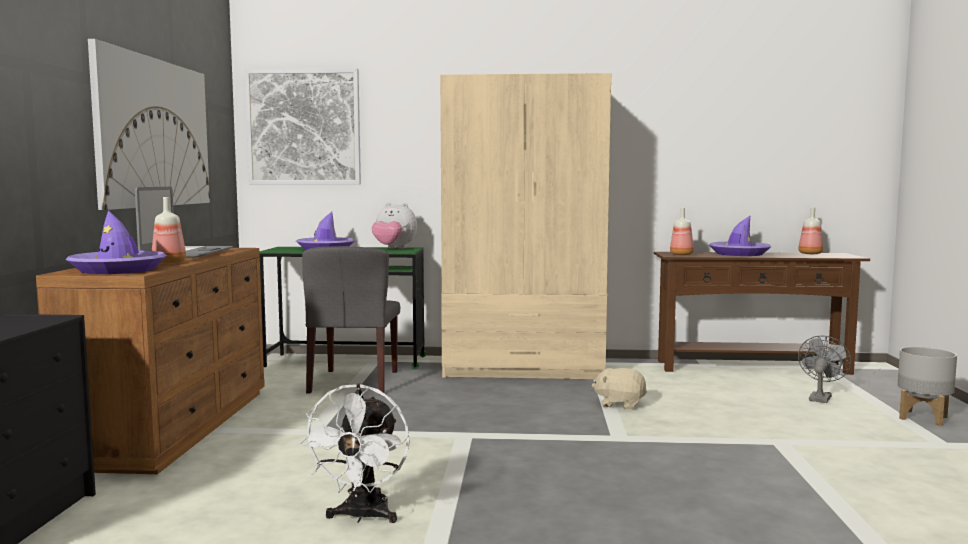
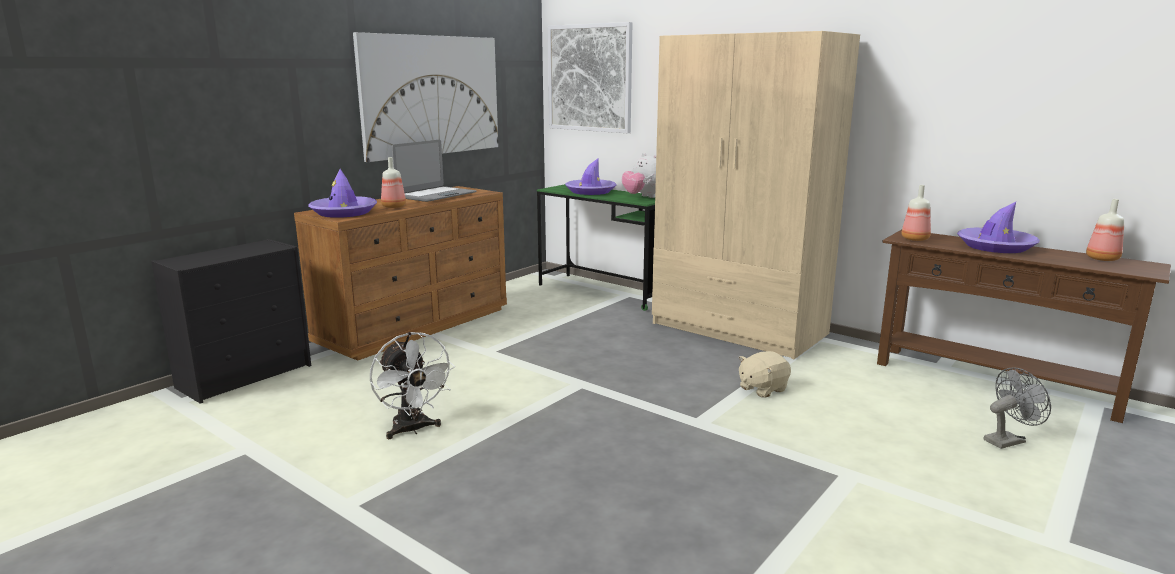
camera: 35 degrees right, 10 degrees up
(354, 382) = (579, 313): grey chair -> none
(362, 516) = (413, 430): white fan -> white fan turned 75 degrees counterclockwise
(620, 404) = (762, 389): beige plush toy -> beige plush toy turned 90 degrees counterclockwise
(923, 418) = (1102, 503): grey planter -> none

